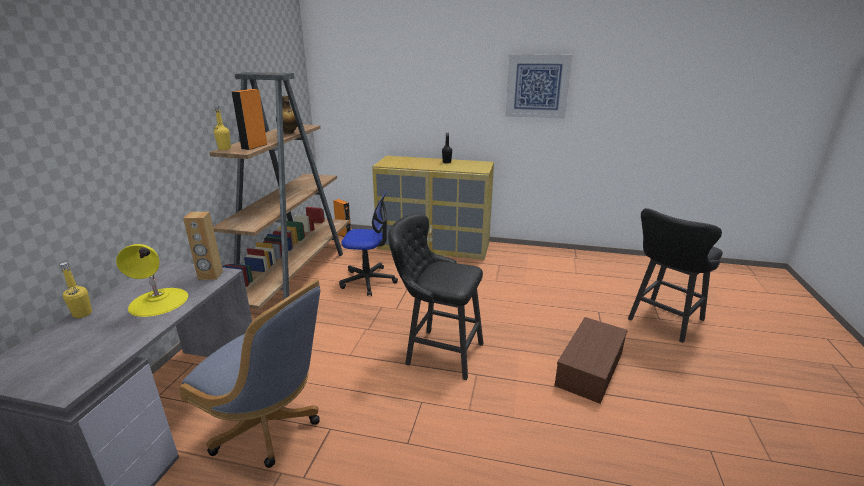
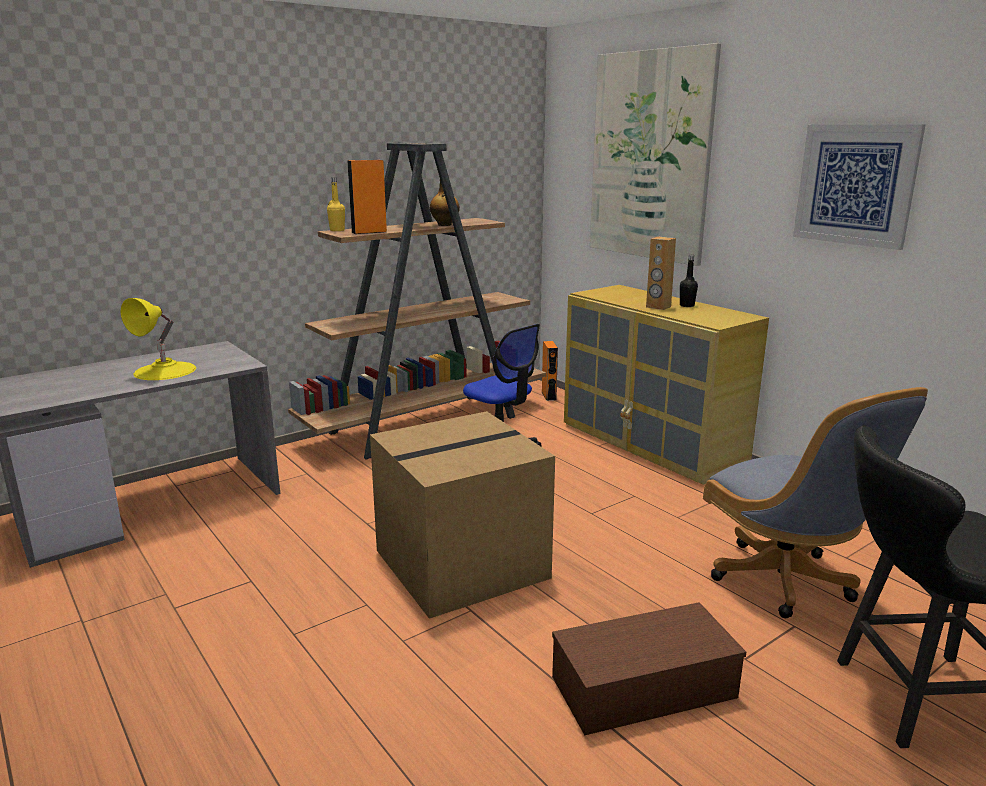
camera: 40 degrees right, 5 degrees down
(82, 314) = (110, 363): yellow bottle -> none
(210, 275) = (234, 363): brown speaker -> brown speaker (658, 307)
(273, 430) = (208, 556): blue office chair -> blue office chair (790, 586)
(400, 73) = (649, 157): none -> picture
(435, 351) = (462, 562): black stool -> cardboard box

